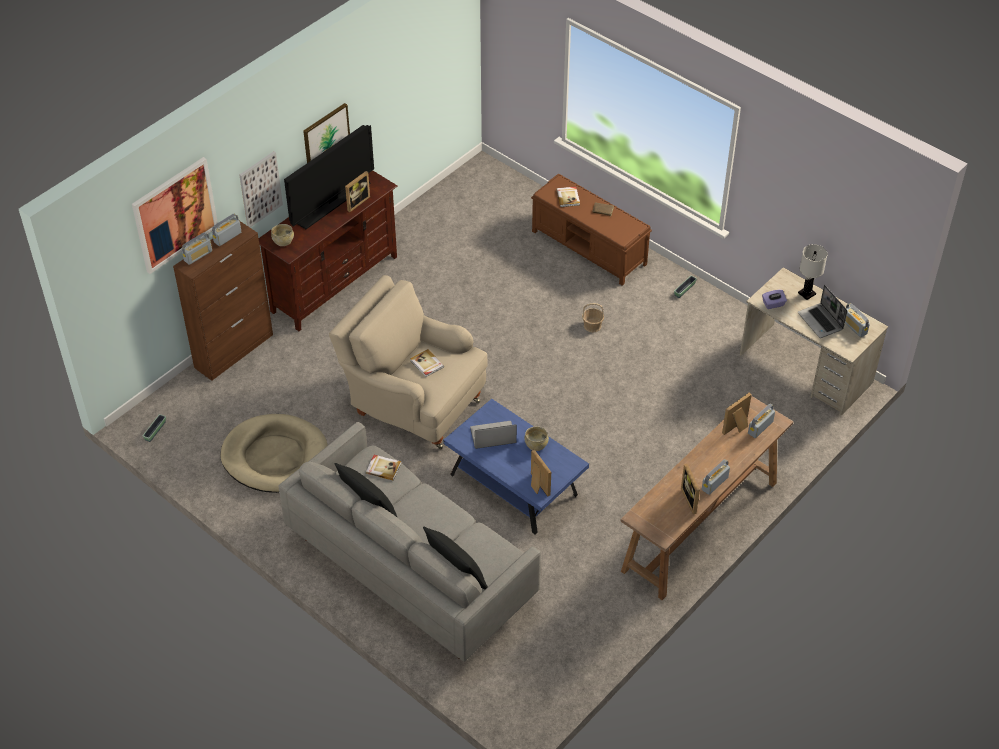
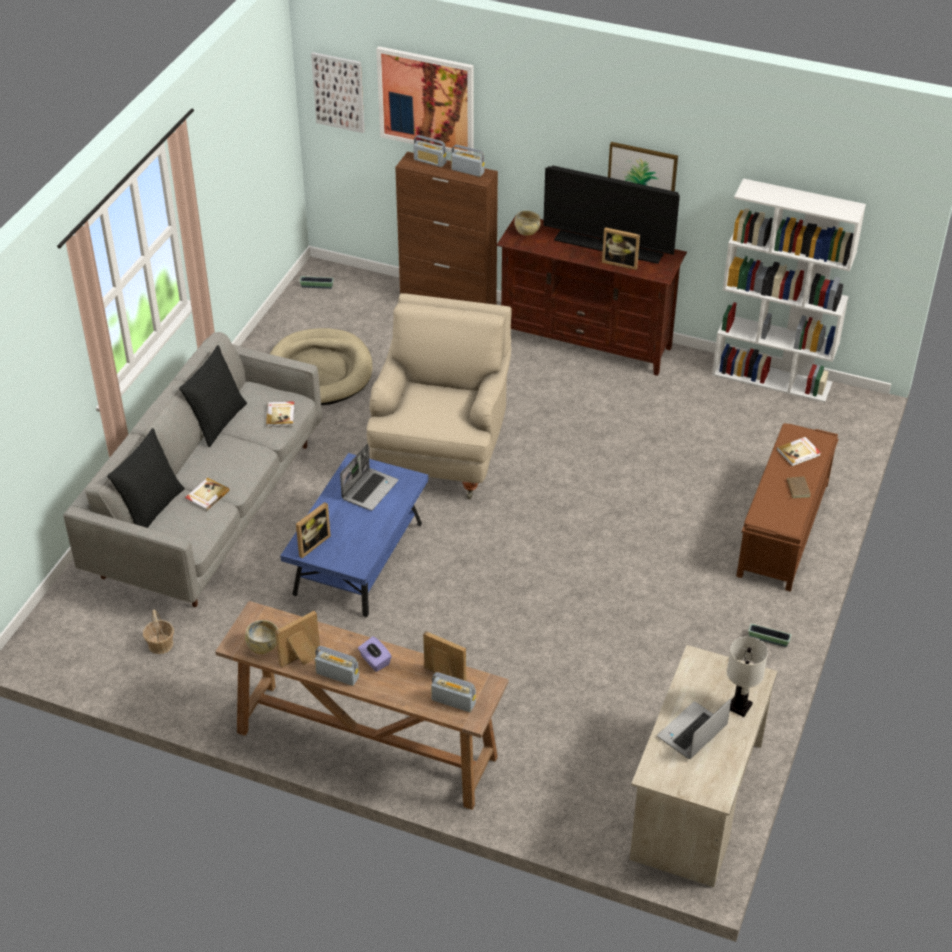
camera: 70 degrees right, 5 degrees down
(260, 189) = (539, 162): picture -> picture (338, 92)
(426, 364) = (437, 401): book -> book (206, 495)
(434, 199) = (772, 379): none -> white bookcase
(492, 436) = (369, 489): laptop -> laptop turned 60 degrees clockwise
(536, 445) = (373, 528): beige bowl -> beige bowl (263, 646)
(592, 326) = (648, 566): basket -> basket (160, 645)
(773, 304) = (696, 674): purple tissue box -> purple tissue box (375, 661)
(854, 327) = (703, 773): radio -> none

